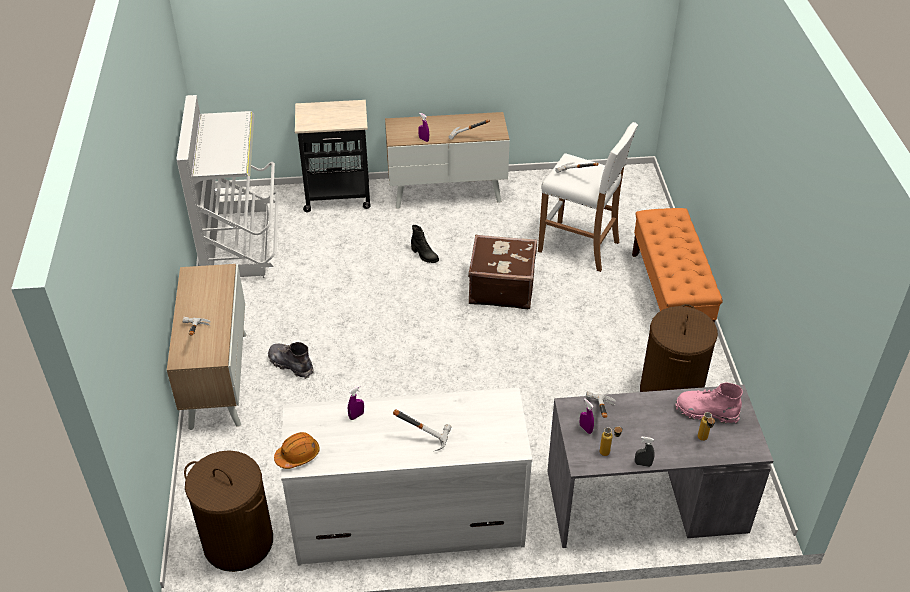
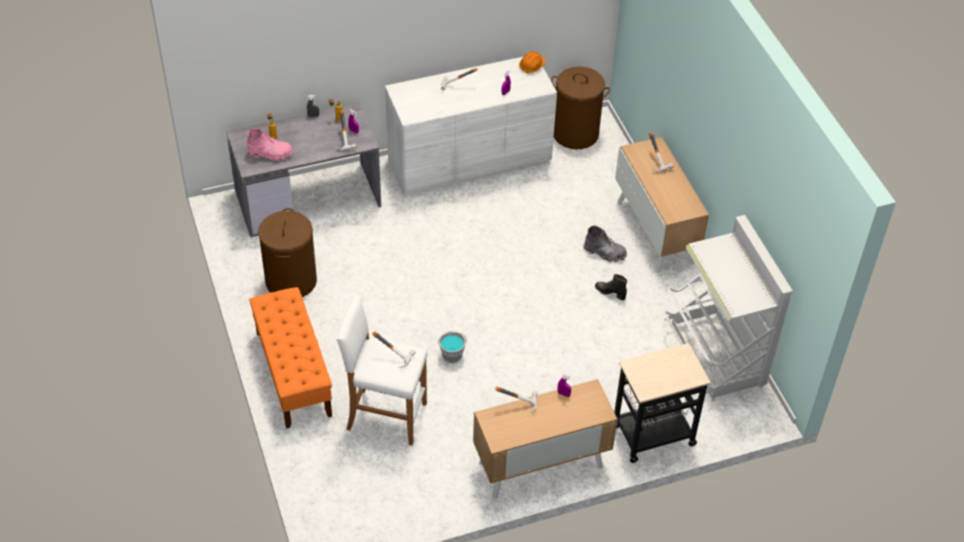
camera: 165 degrees right, 5 degrees up
(424, 255) = (535, 378): black boot -> black boot (610, 292)
(501, 287) = (452, 355): brown suitcase -> grey bucket

